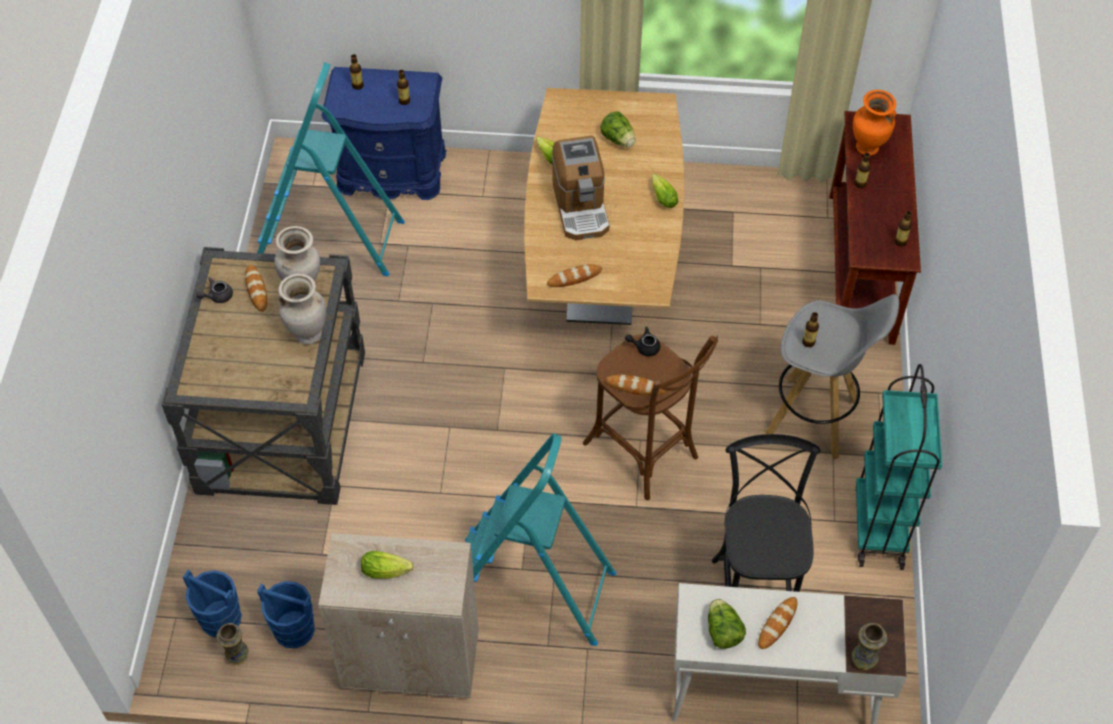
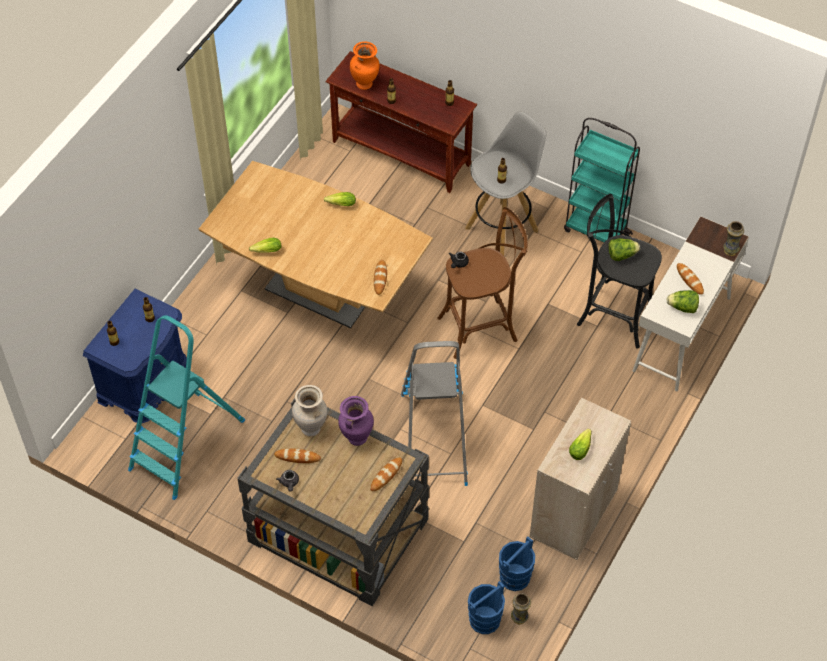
camera: 65 degrees left, 0 degrees up
(308, 334) = (356, 438): beige vase -> purple vase
(455, 465) = (433, 437): none -> grey step ladder
(528, 590) = (551, 431): turquoise step ladder -> none
(580, 207) = (321, 251): coffee machine -> none
(618, 139) = (274, 207): lettuce -> lettuce (621, 255)
(634, 387) = (487, 281): bread -> bread (386, 475)

